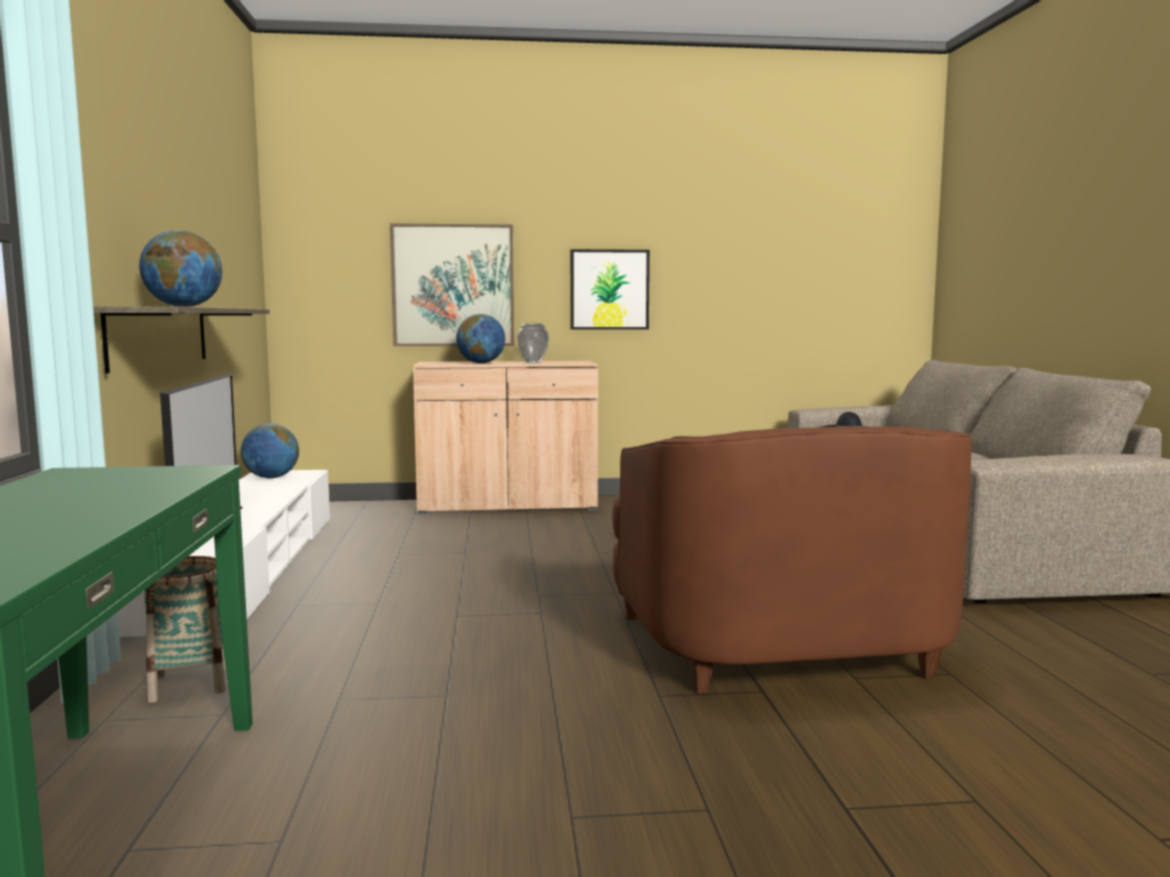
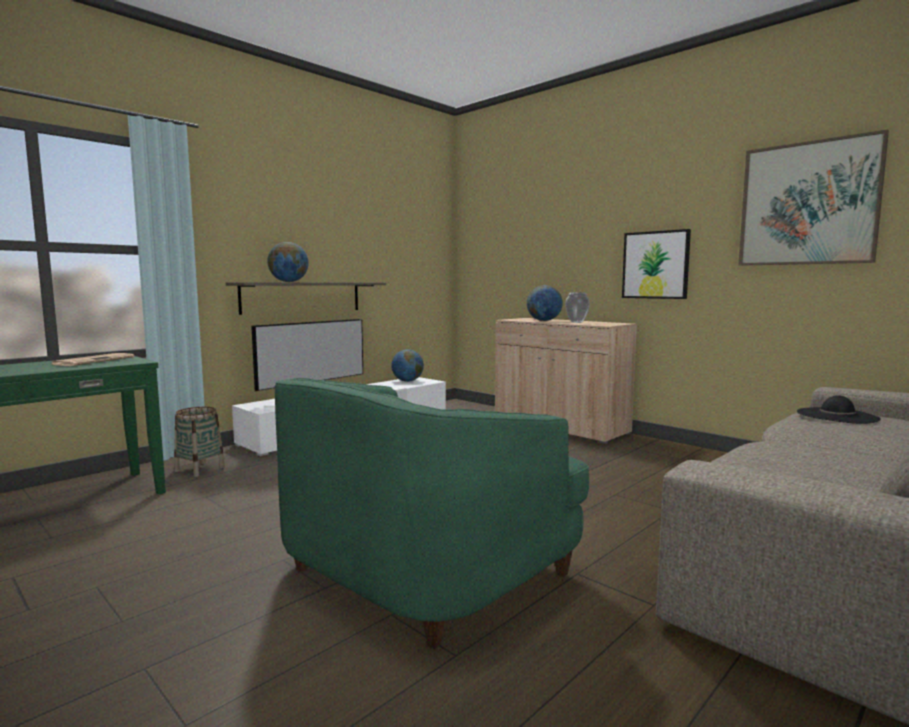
camera: 50 degrees right, 0 degrees up
(95, 482) = (94, 361): none -> newspaper
(453, 285) = (547, 265): picture -> picture (808, 204)
(777, 643) = (425, 568): brown armchair -> green armchair

